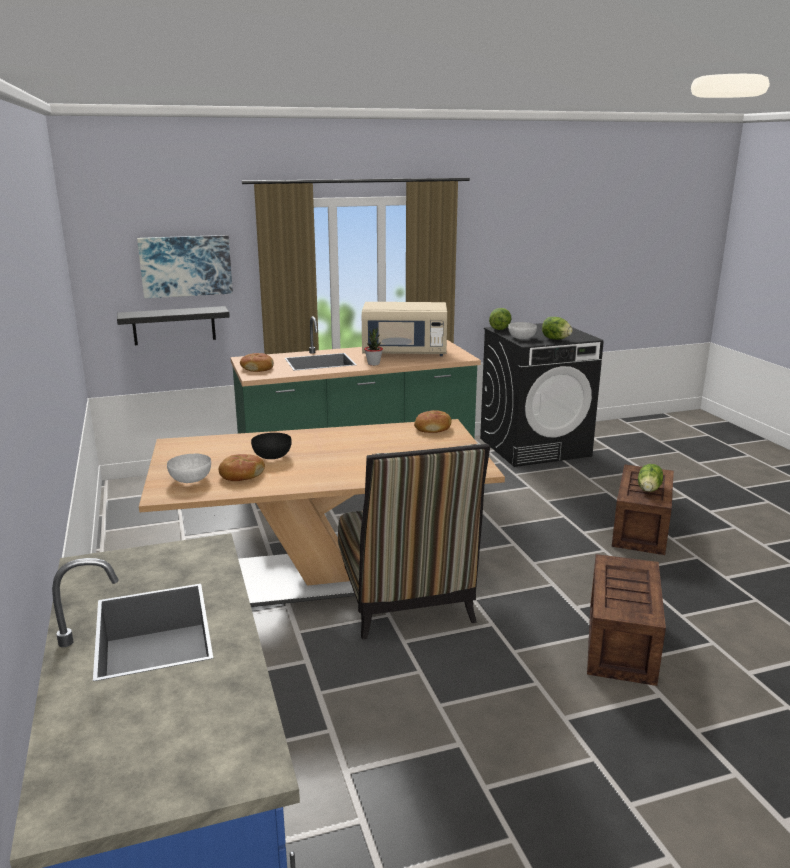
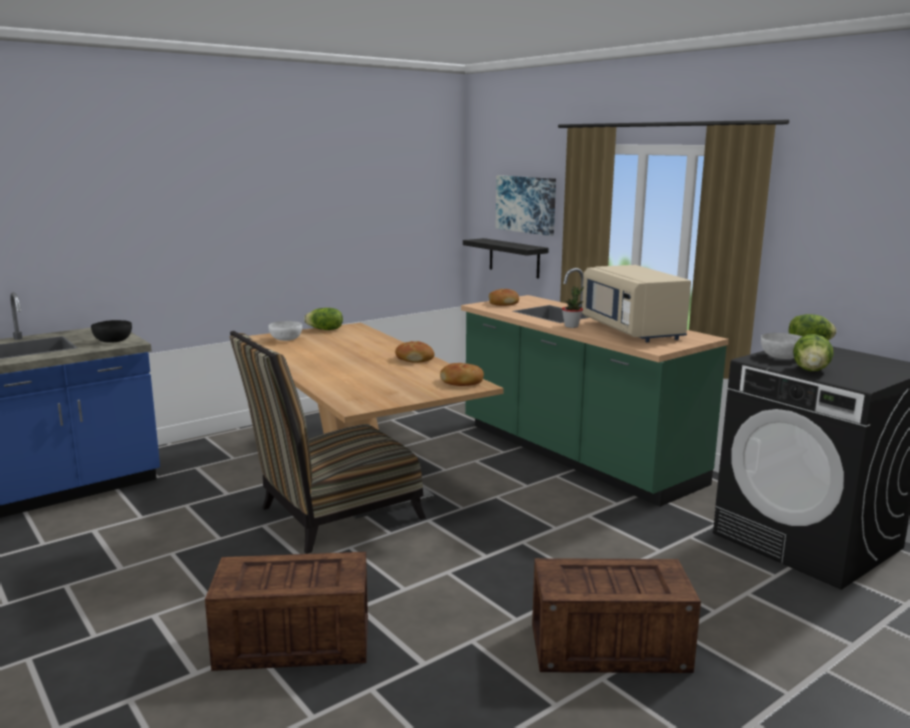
camera: 70 degrees right, 5 degrees down
(241, 474) = (301, 347): bread -> bread (414, 358)
(271, 456) = (344, 348): black bowl -> black bowl (112, 340)
(649, 489) = (599, 582): lettuce -> lettuce (325, 330)

